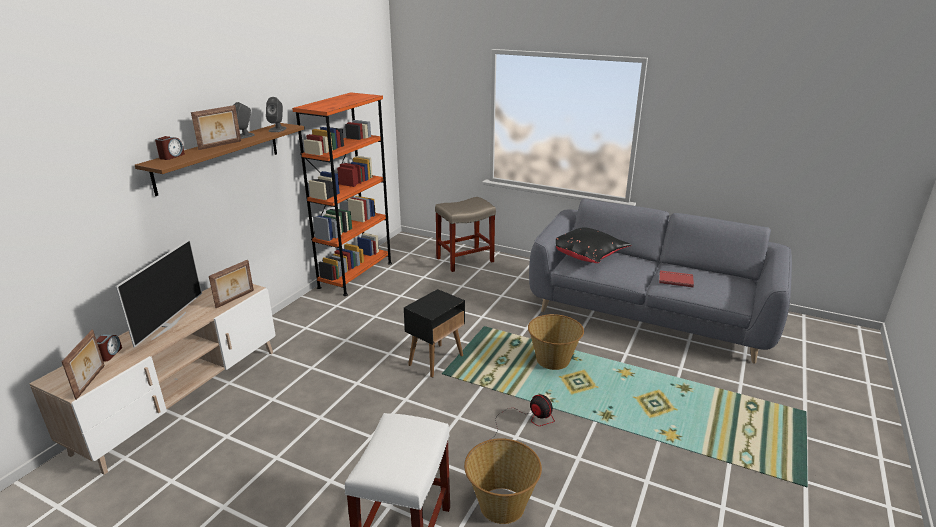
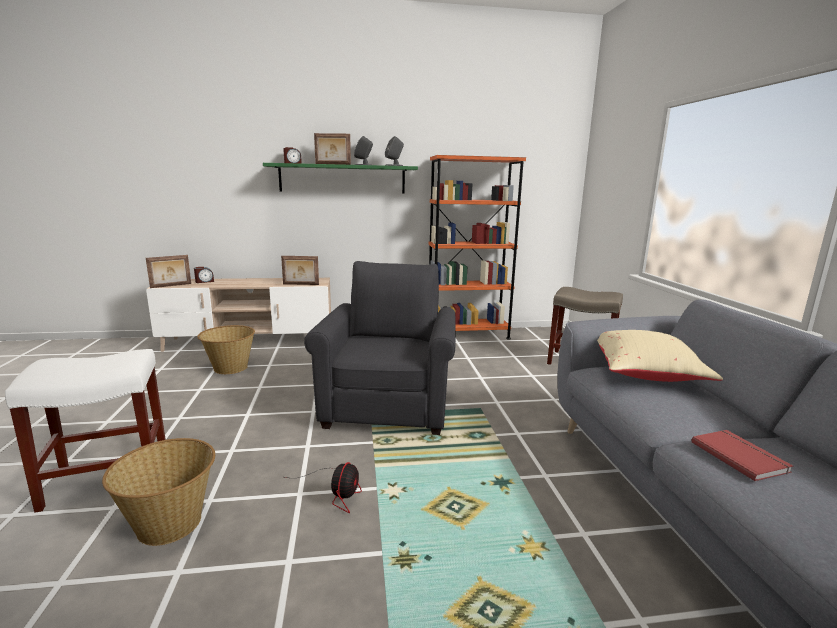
camera: 55 degrees right, 10 degrees down
(168, 325) = (249, 282): television -> none
(219, 157) = (342, 179): brown shelf -> green shelf
(436, 360) = (389, 405): black side table -> grey armchair
(553, 361) = (476, 473): basket -> basket (230, 368)
(587, 256) = (646, 374): black pillow -> beige pillow

